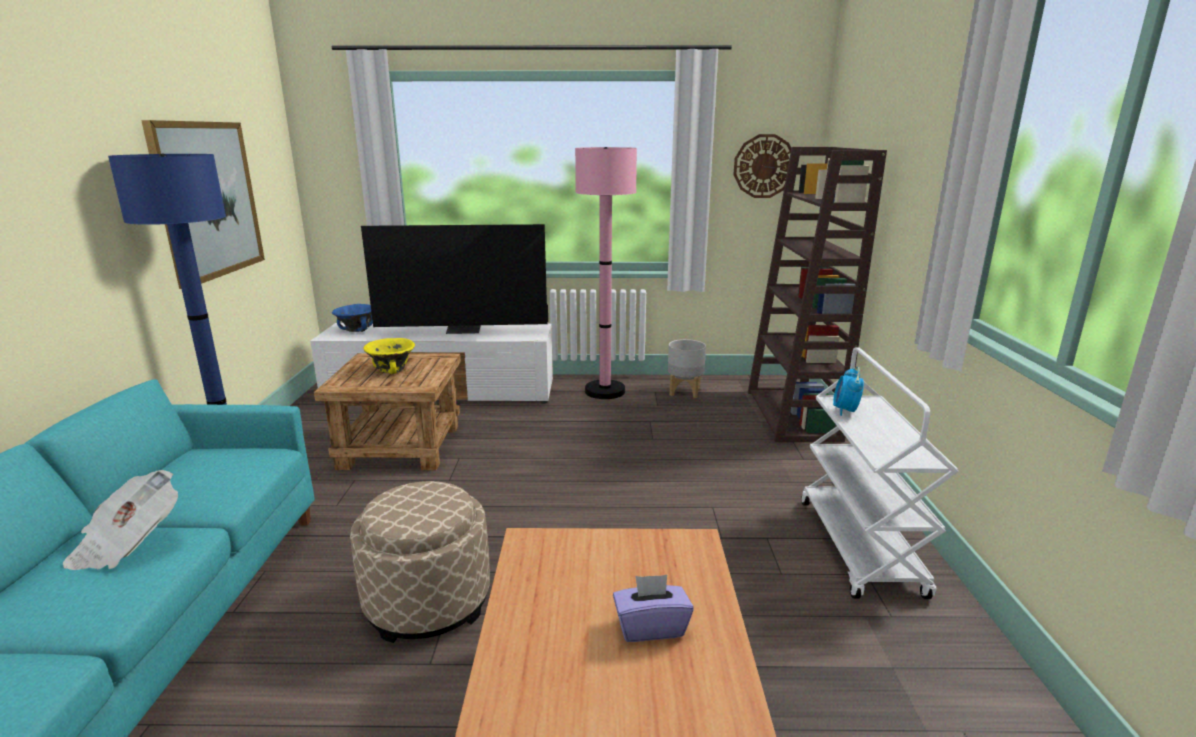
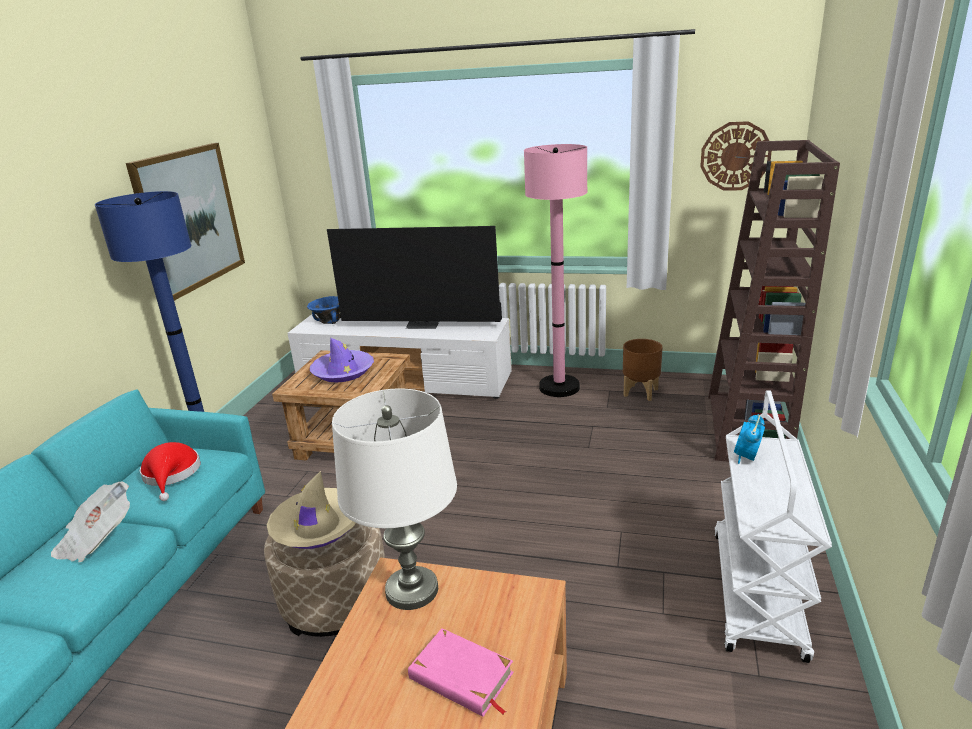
camera: 15 degrees right, 5 degrees up
(211, 472) = (171, 474): none -> red hat
(391, 370) = (343, 372): yellow bowl -> purple hat
(416, 508) = (317, 526): none -> beige hat
(556, 553) = (411, 590): none -> white table lamp
(650, 627) = (461, 677): purple tissue box -> pink book
(684, 392) = (640, 392): grey planter -> brown planter

